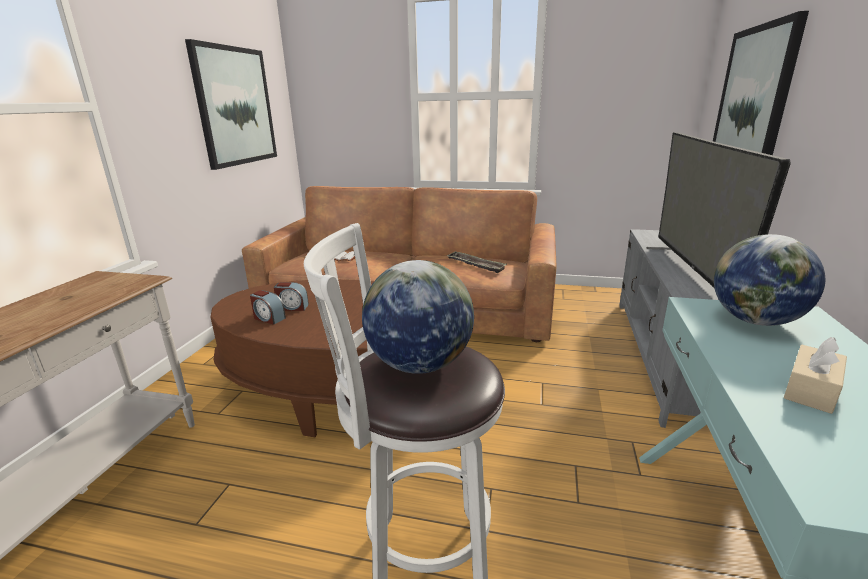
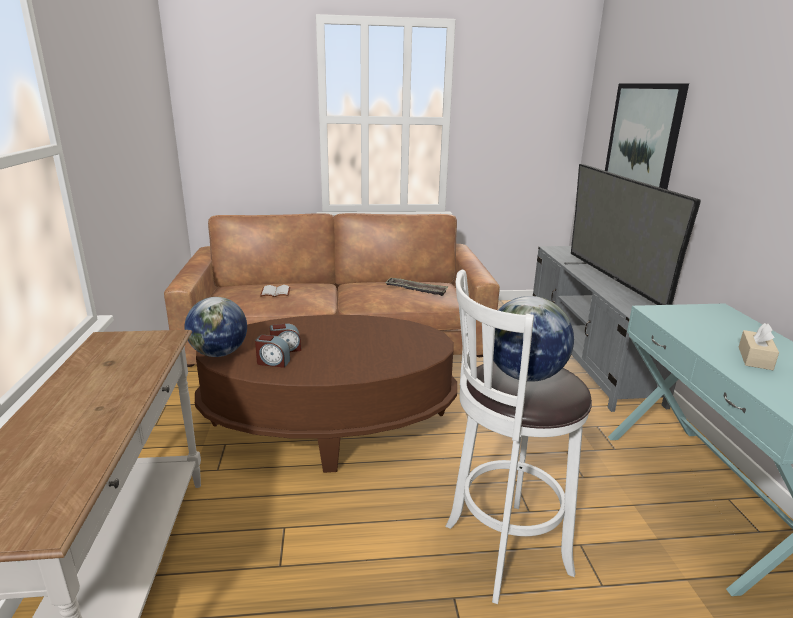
camera: 20 degrees left, 0 degrees up
(235, 106) = (142, 131): picture -> none
(754, 321) = (696, 317): globe -> globe (219, 353)

